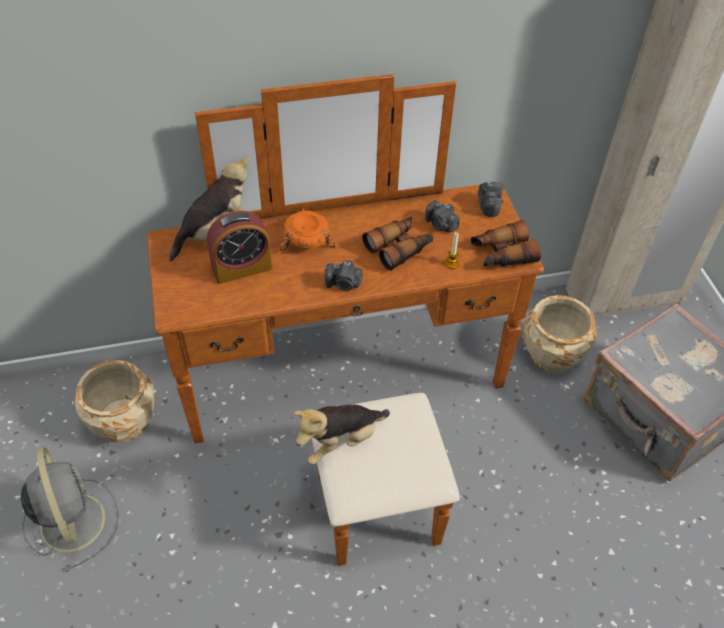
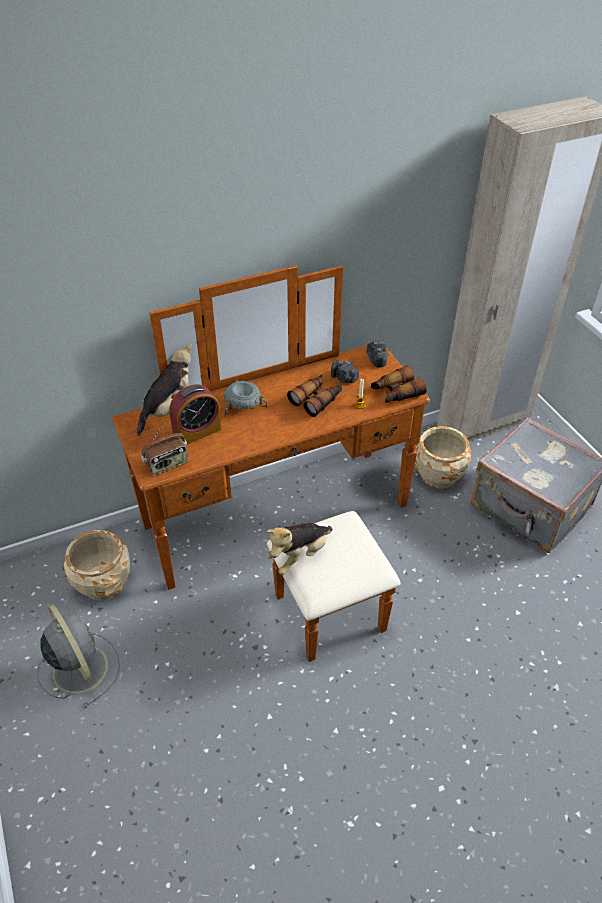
camera: 10 degrees left, 5 degrees down
(194, 304) = (167, 464): none -> radio
(305, 241) = (242, 405): orange bowl -> grey bowl
(343, 284) = (281, 432): camera -> none

